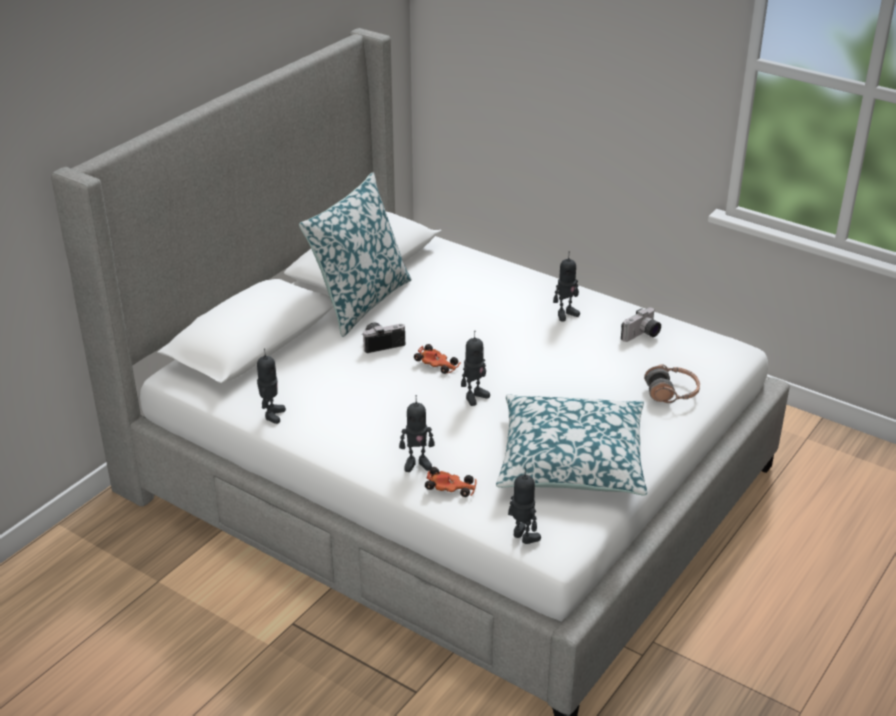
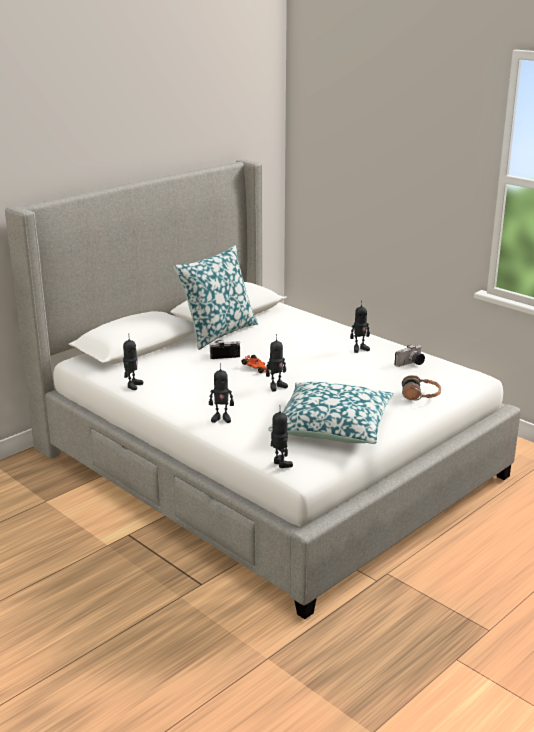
camera: 10 degrees right, 10 degrees down
(451, 487) = (240, 433): toy car -> none

